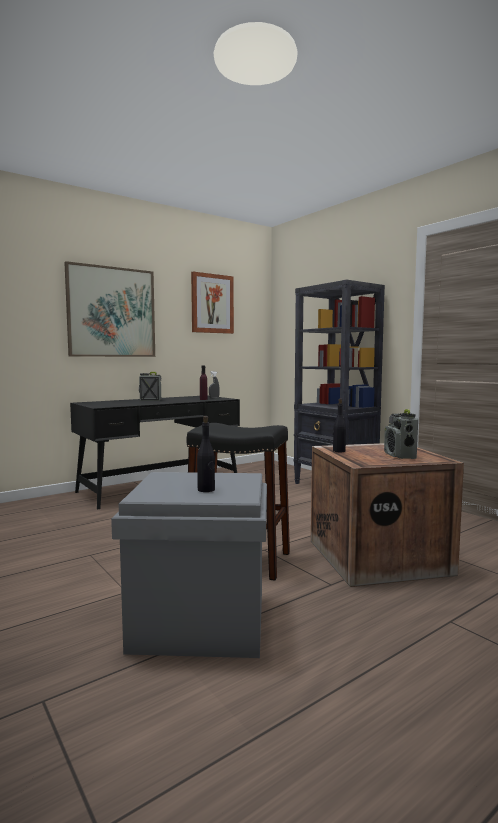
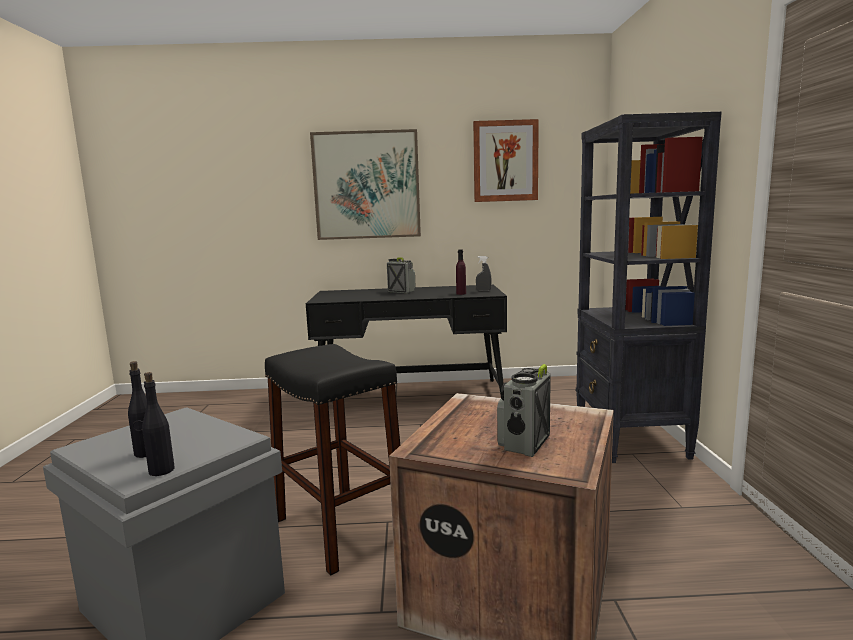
camera: 35 degrees right, 5 degrees up
(338, 451) = (461, 412): black bottle -> black bottle (161, 470)

